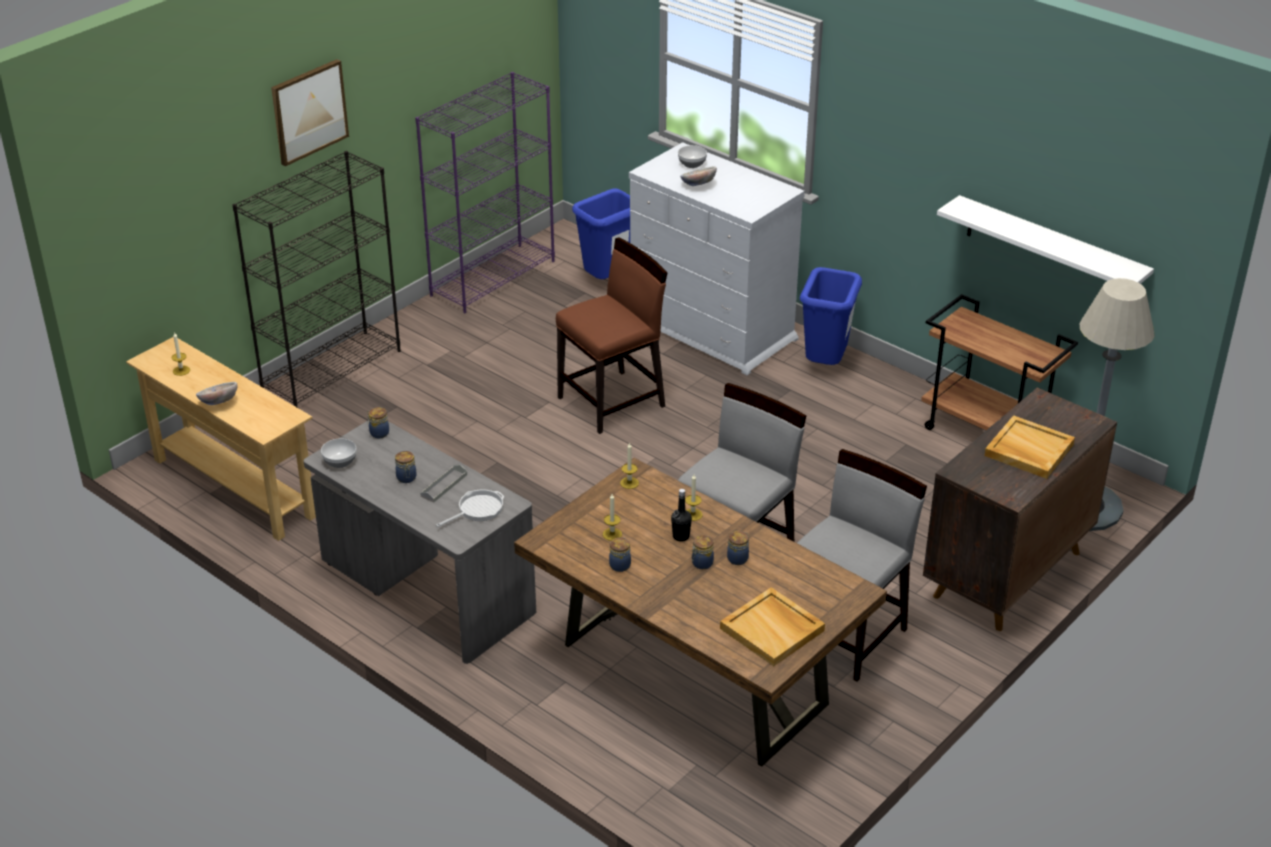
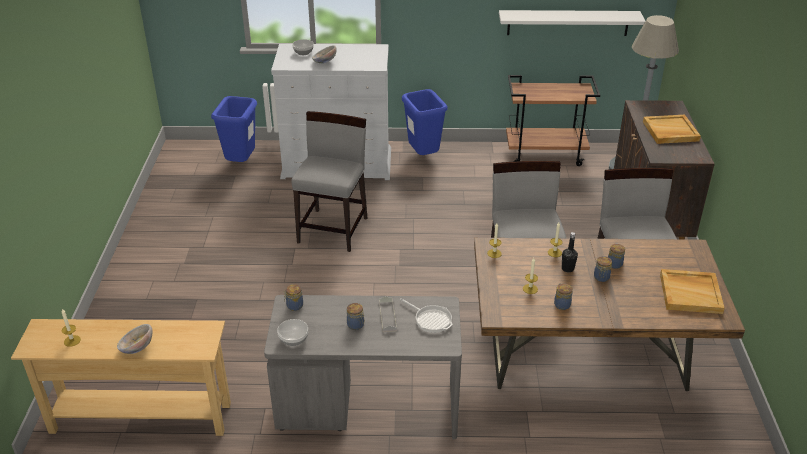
camera: 40 degrees left, 0 degrees up
(309, 111) = (50, 90): picture -> none
(332, 370) = (118, 298): black bookcase -> none
(477, 509) = (431, 319): frying pan -> frying pan turned 120 degrees clockwise
(493, 277) = (162, 191): purple bookcase -> none
(612, 402) = (333, 229): brown chair -> grey chair

